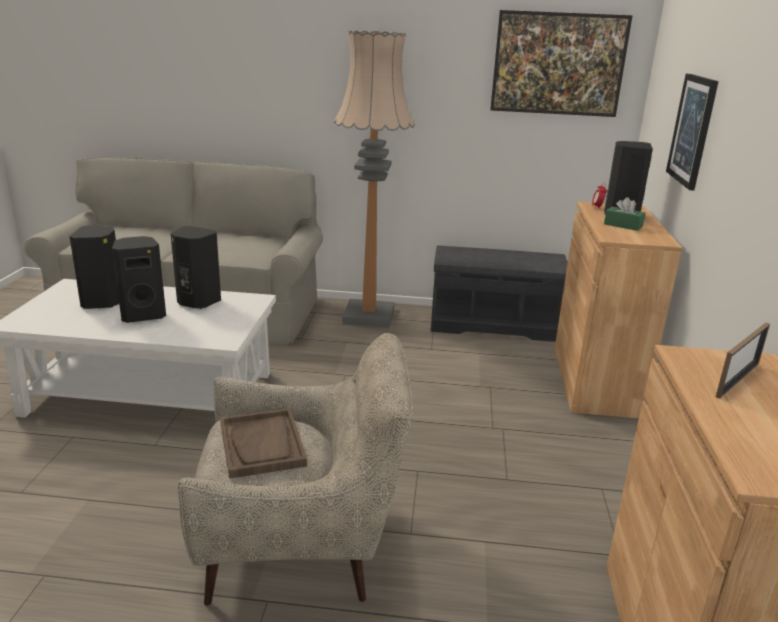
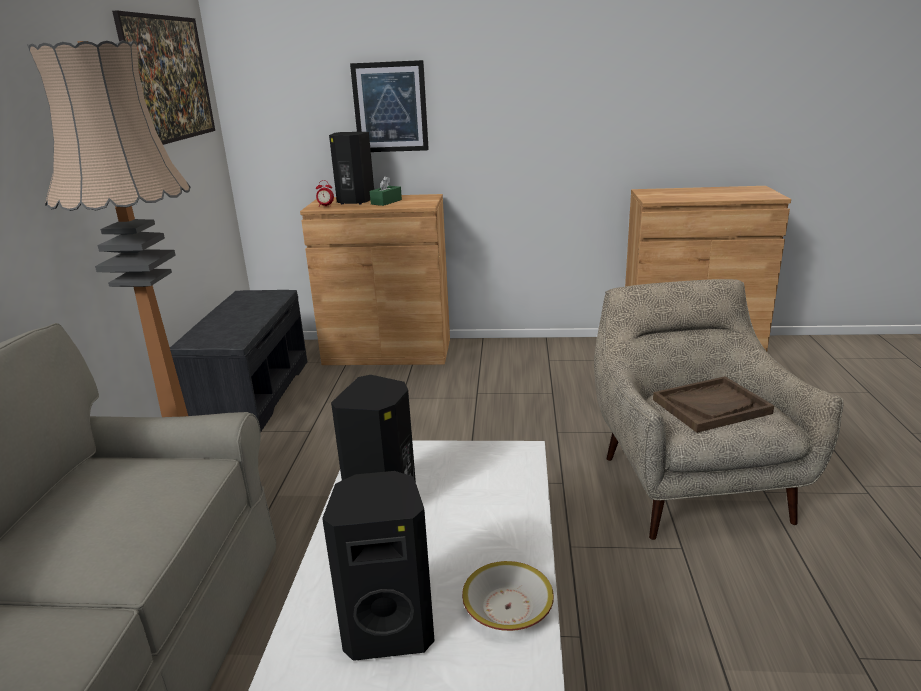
camera: 90 degrees left, 0 degrees up
(89, 326) = (508, 608): none -> bowl
(143, 315) = (447, 552): black speaker -> none
(737, 380) = (675, 194): picture frame -> none

